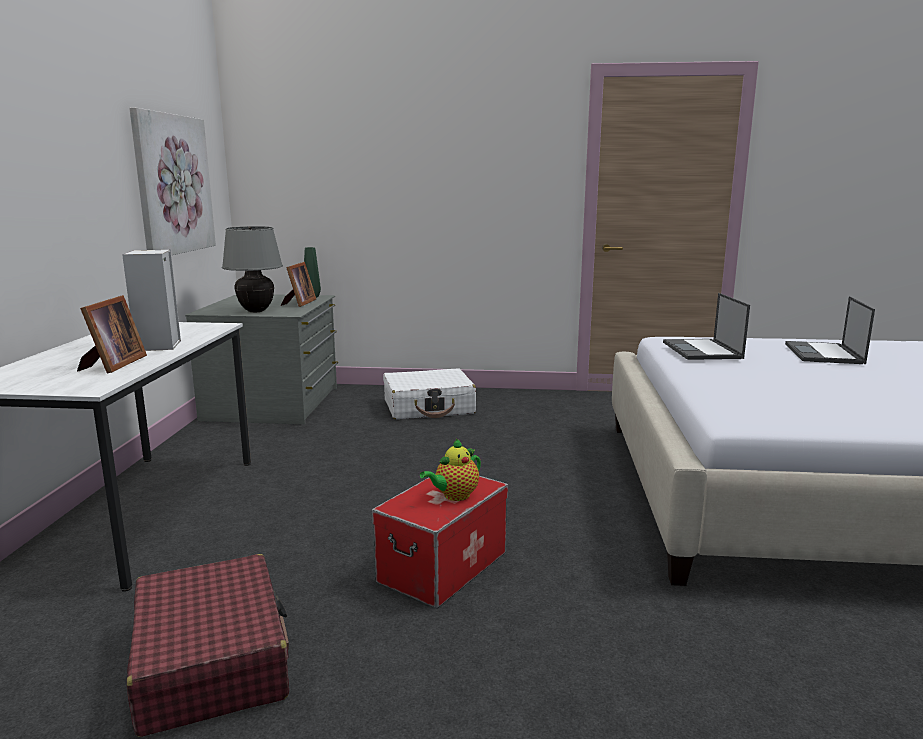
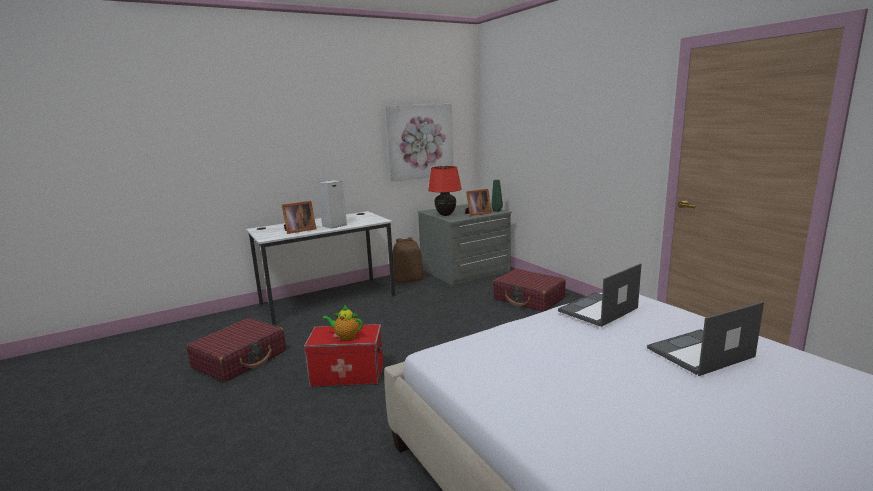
camera: 55 degrees right, 0 degrees up
(216, 439) = (408, 280): none -> brown backpack
(256, 311) = (445, 215): grey table lamp -> red table lamp
(429, 407) = (529, 299): white suitcase -> red suitcase

